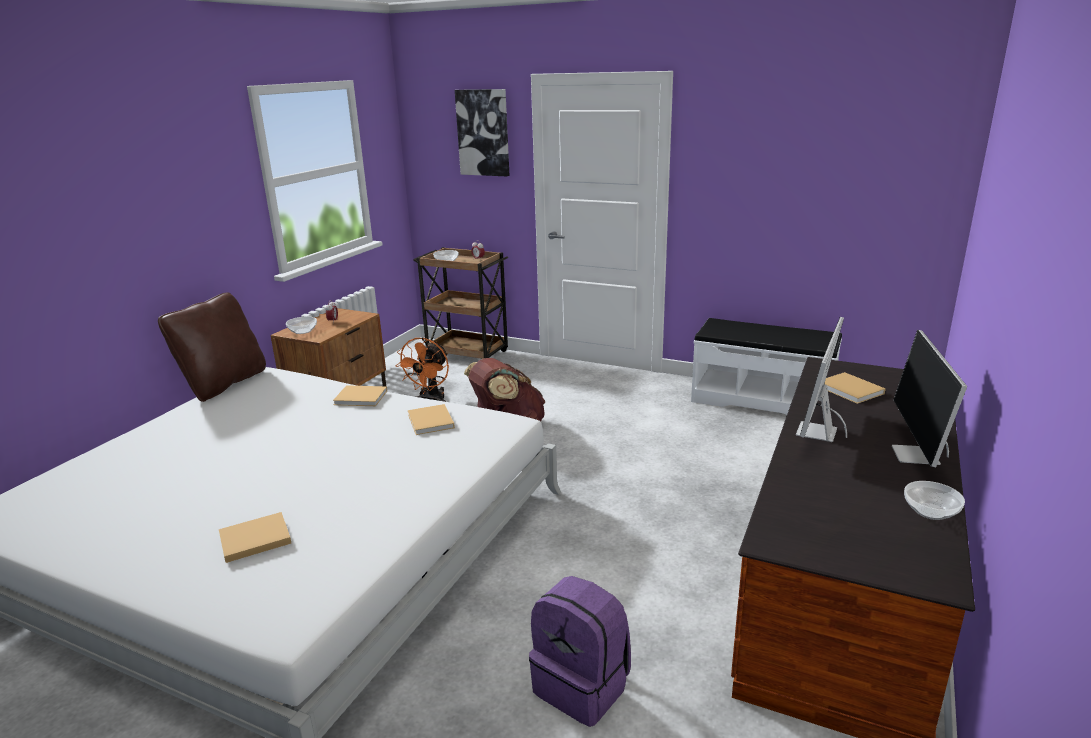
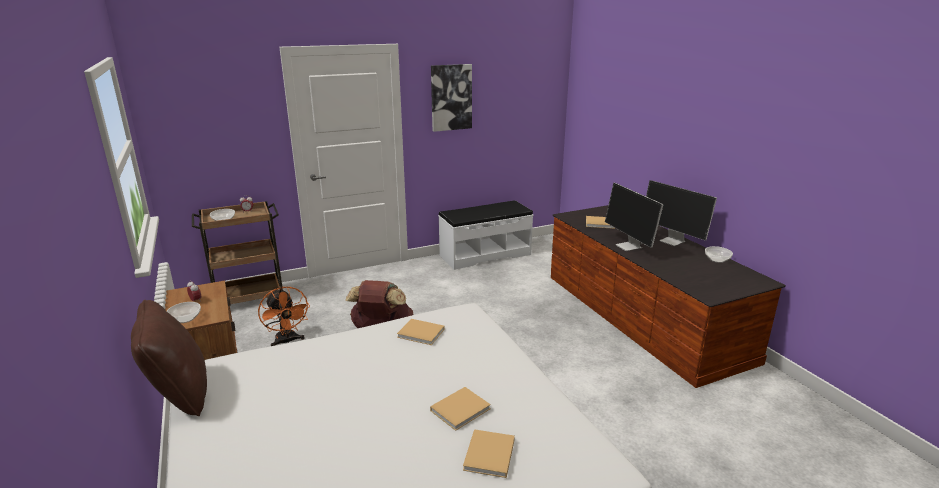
camera: 50 degrees left, 0 degrees up
(362, 398) = (336, 344): beige book -> beige book (461, 409)
(483, 133) = (234, 99): picture -> picture (451, 97)
(583, 686) = (652, 425): purple backpack -> none

